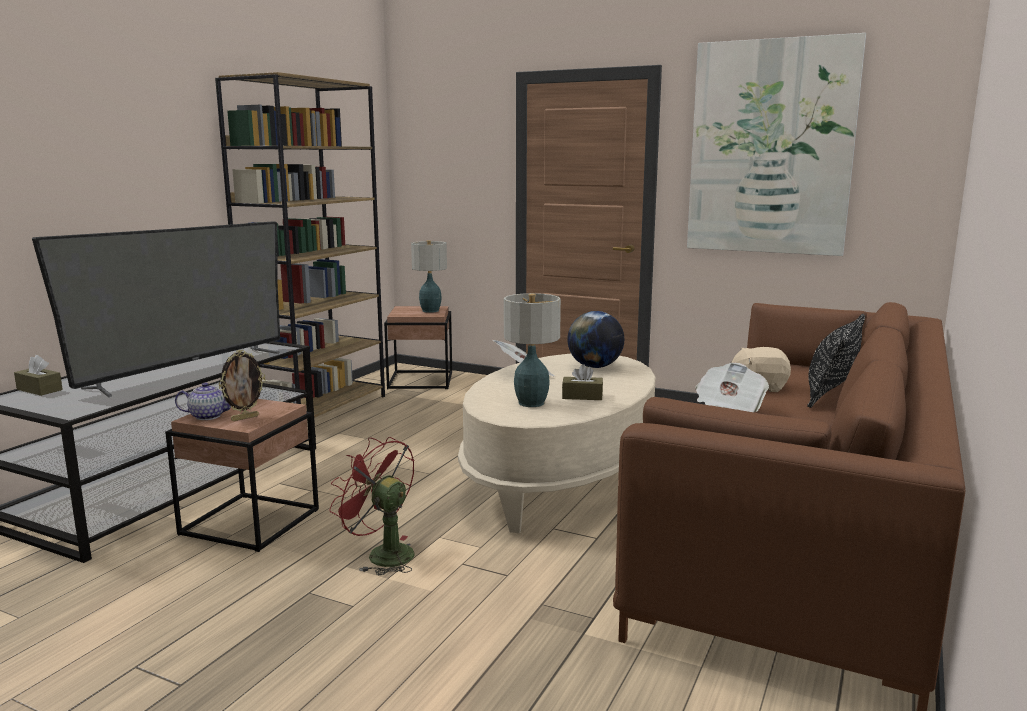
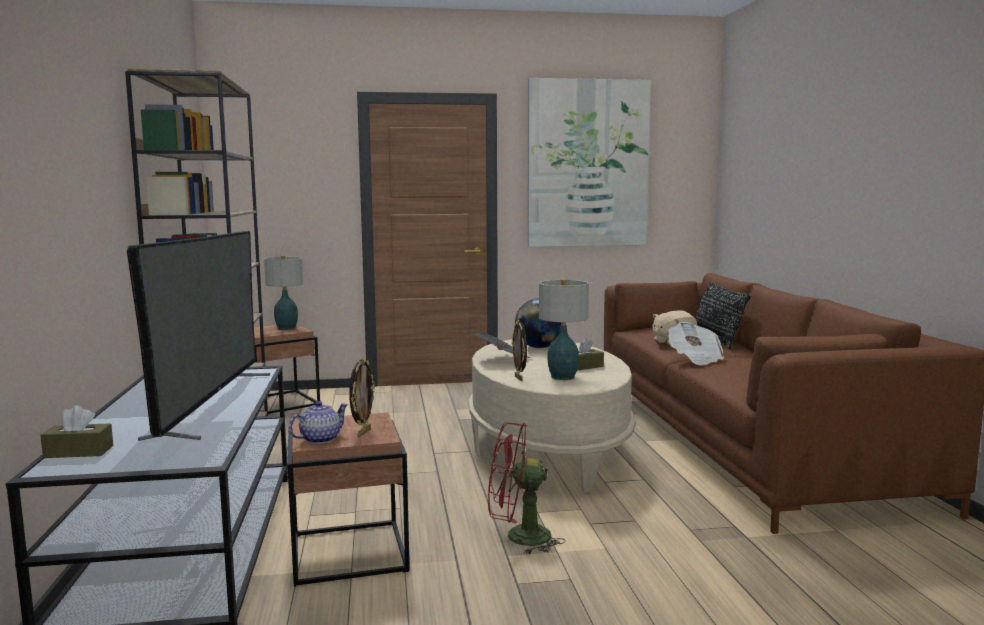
camera: 35 degrees left, 5 degrees down
(489, 396) = (519, 378): none -> picture frame

